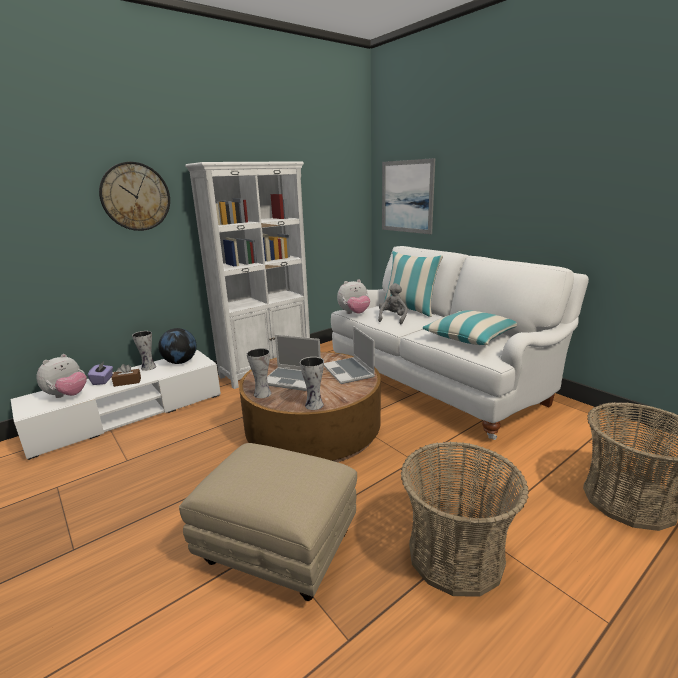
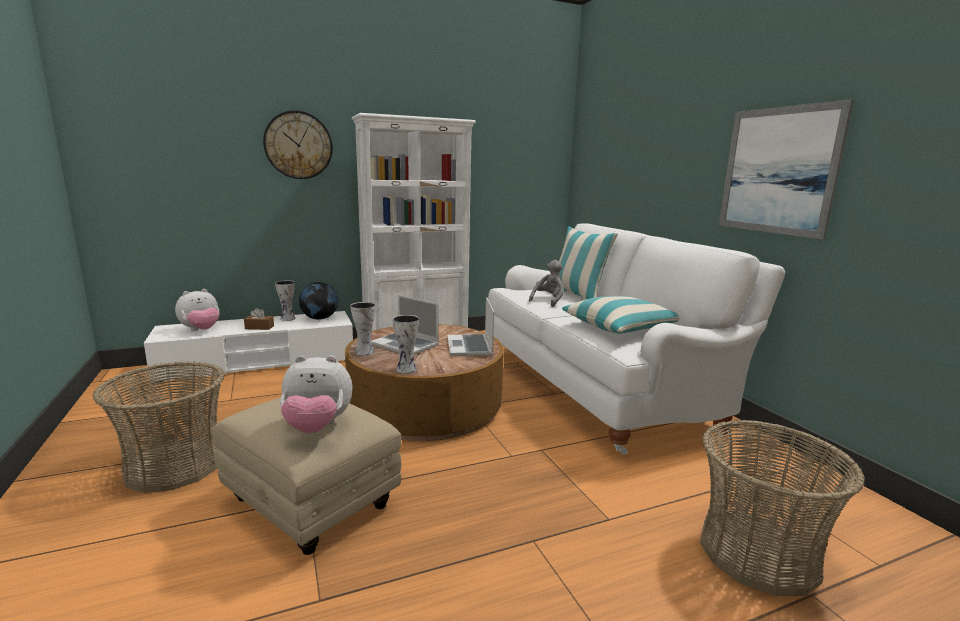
camera: 15 degrees right, 5 degrees down
(103, 380) = (240, 323): purple tissue box -> none
(354, 314) = (511, 292): plush toy -> plush toy (317, 427)
(407, 196) = (603, 168): picture -> picture (778, 171)
(455, 555) = (490, 555): basket -> basket (174, 465)

